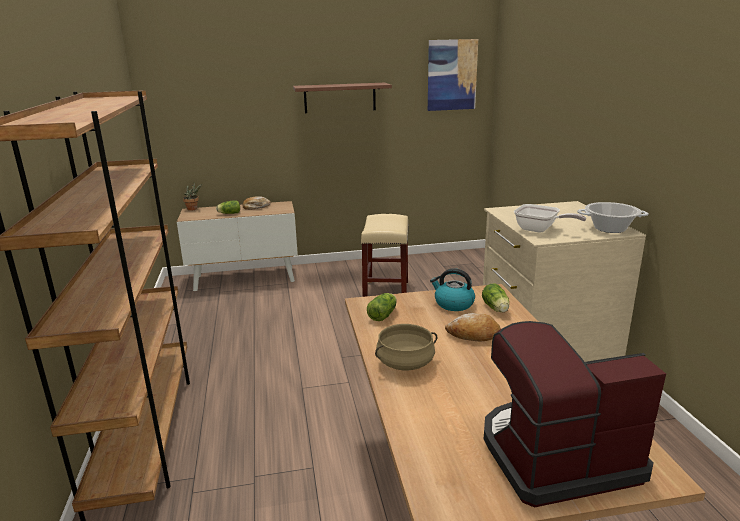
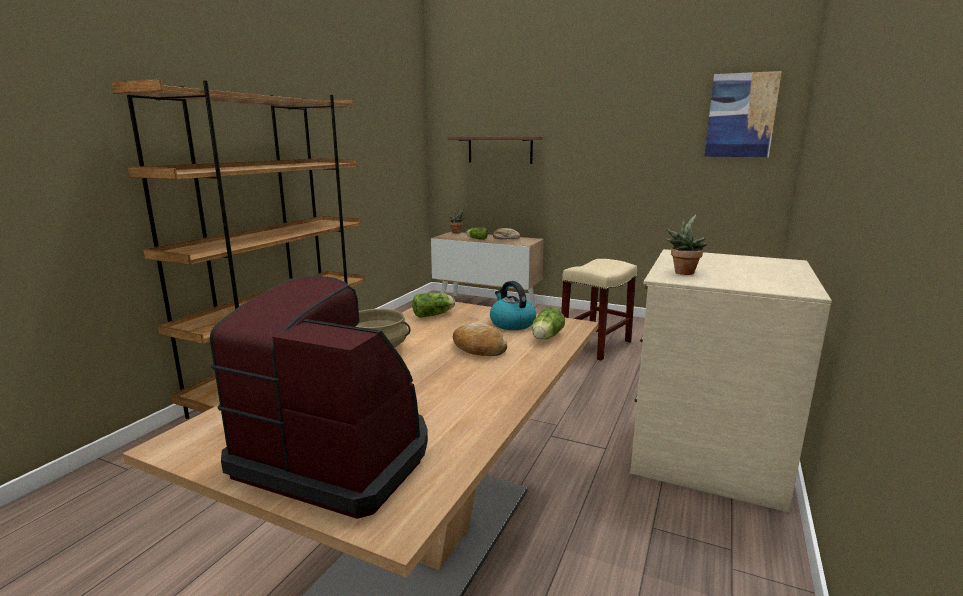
camera: 35 degrees right, 5 degrees down
(340, 98) = (604, 137): brown shelf -> brown shelf (500, 149)
(540, 230) = (683, 272): frying pan -> potted plant
(609, 228) = (786, 286): cooking pot -> none

